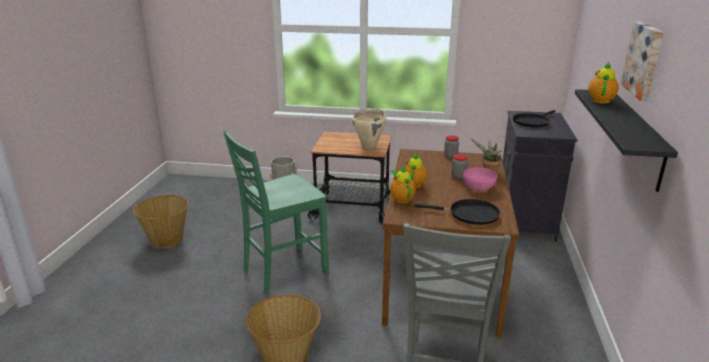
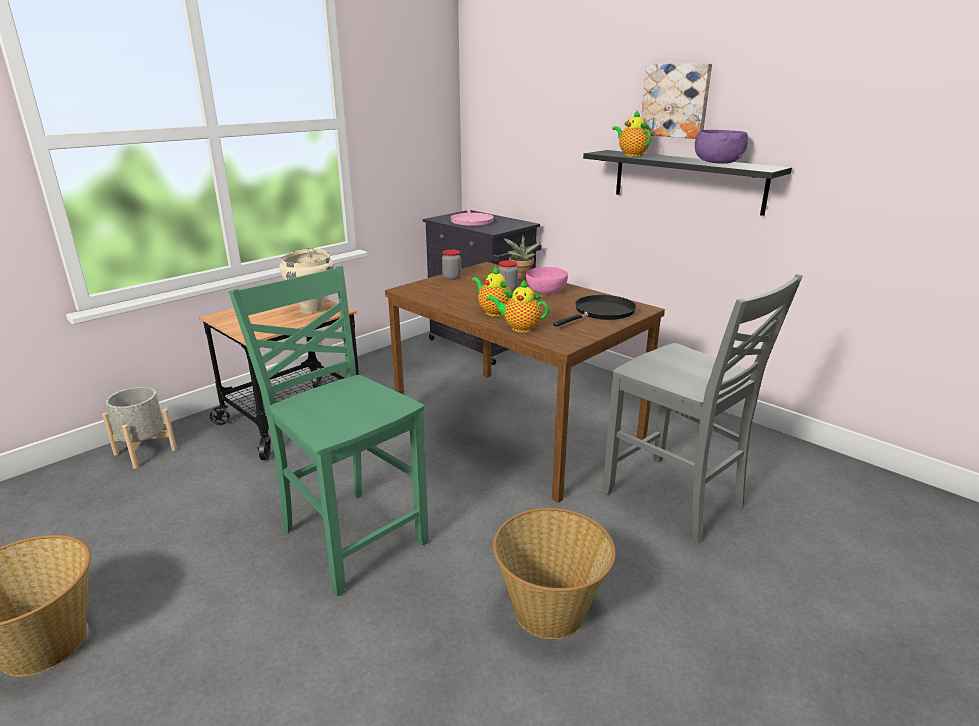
camera: 55 degrees left, 0 degrees up
(282, 271) = (351, 536): green chair -> green chair turned 135 degrees clockwise
(532, 122) = (471, 221): black frying pan -> pink frying pan
(628, 127) = (717, 163): none -> purple bowl

